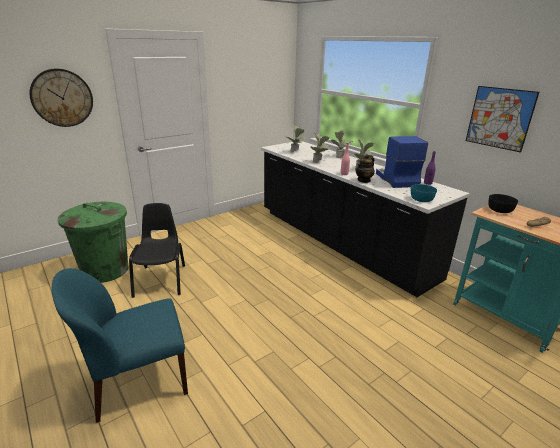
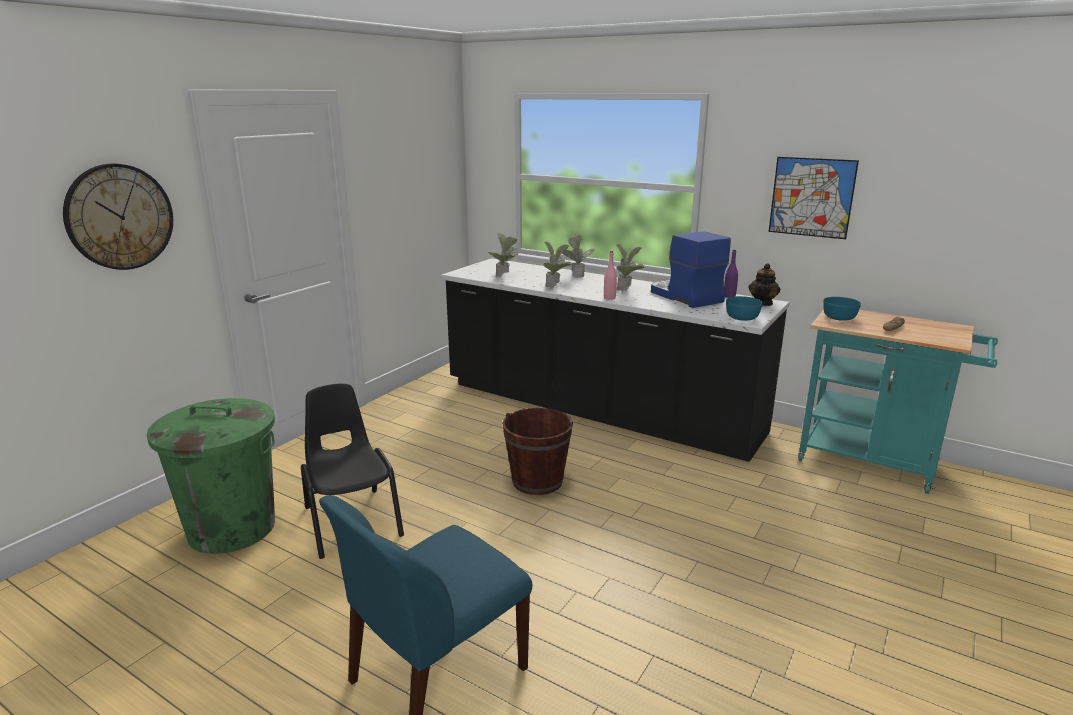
camera: 20 degrees left, 5 degrees down
(273, 280) = (537, 481): none -> brown bucket
(364, 180) = (645, 303): teapot -> teapot (762, 303)
(499, 210) = (839, 317): black bowl -> turquoise bowl

